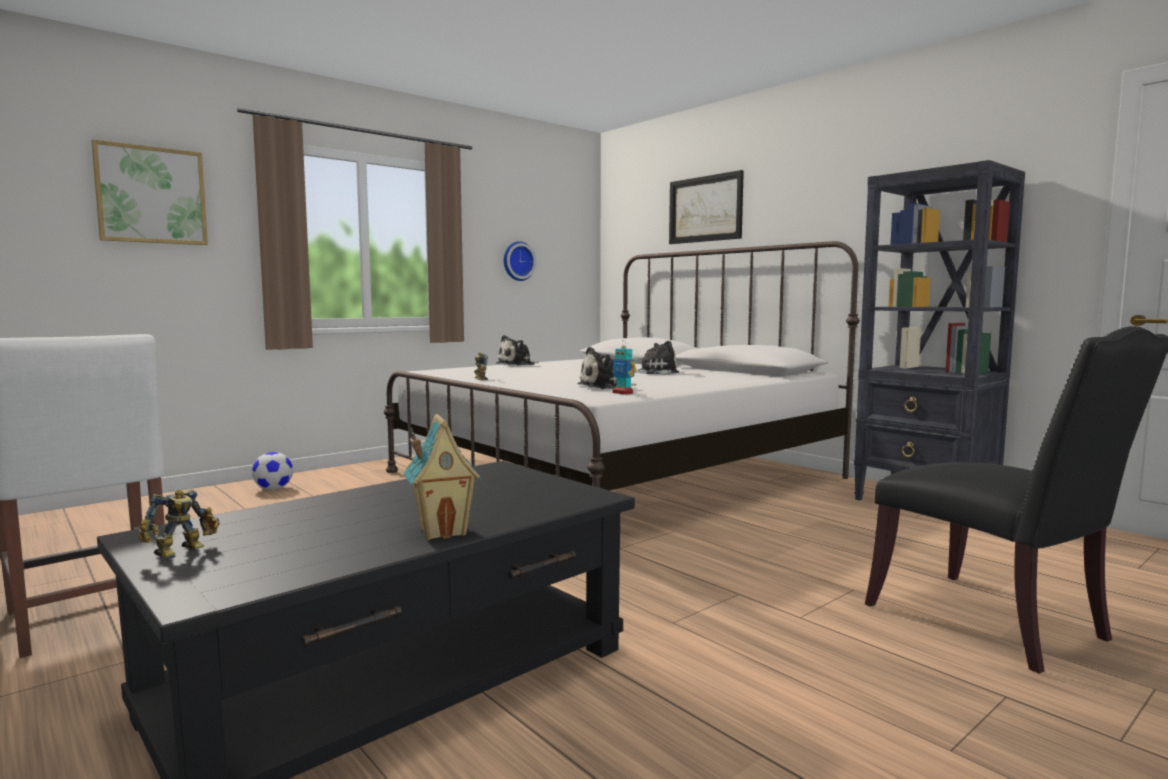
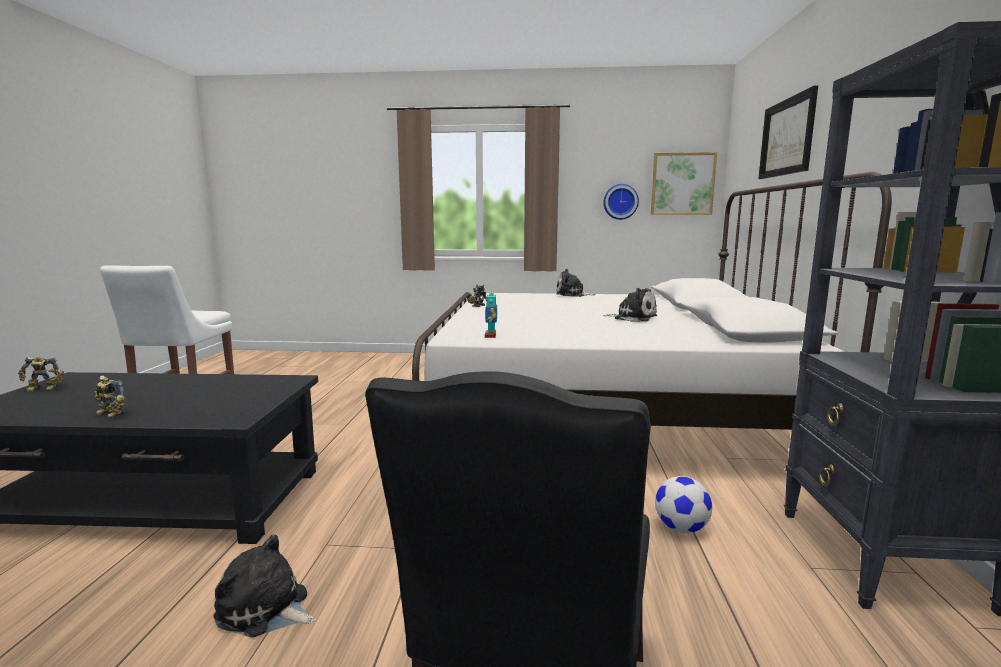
camera: 45 degrees right, 5 degrees up
(151, 195) = (345, 171): picture -> picture (682, 184)
(273, 489) = (392, 362): football -> football (681, 528)
(443, 531) = (109, 414): toy house -> toy robot
(605, 387) = (513, 327): plush toy -> plush toy (266, 609)

